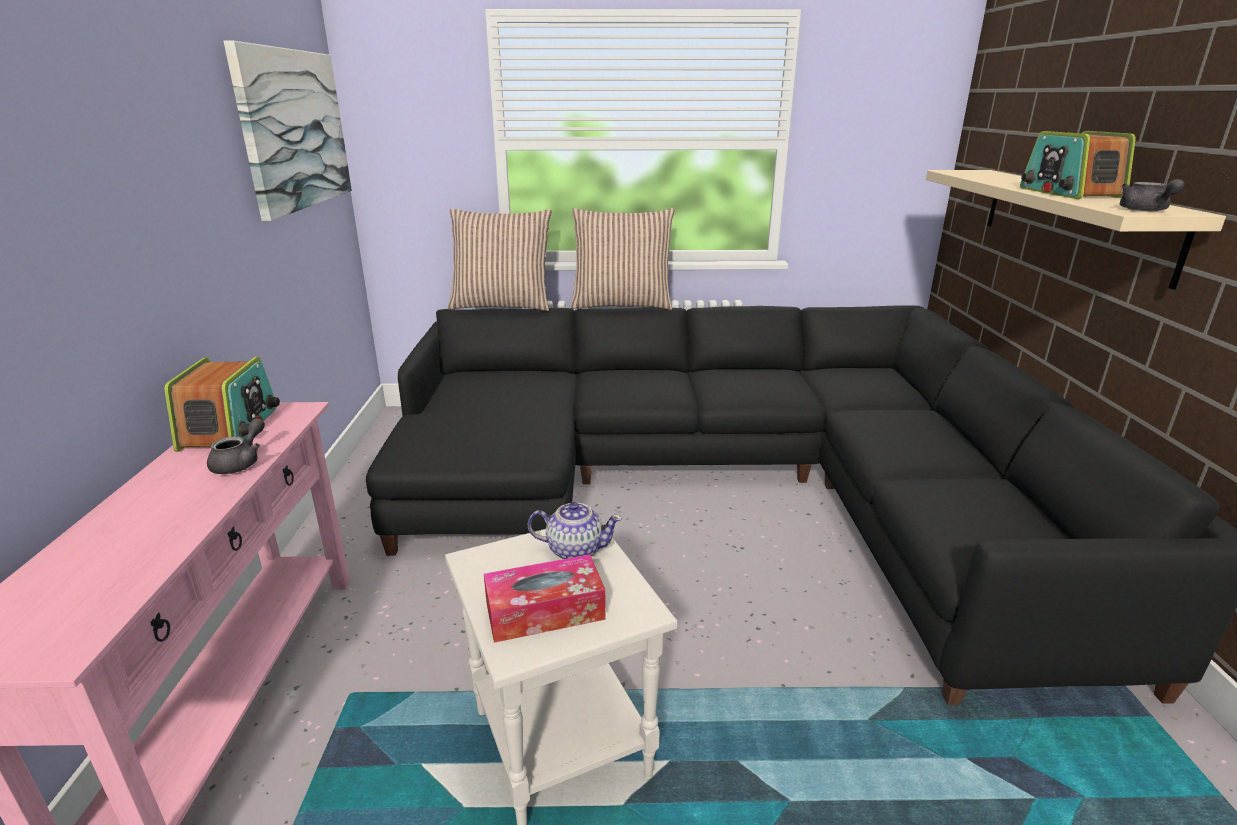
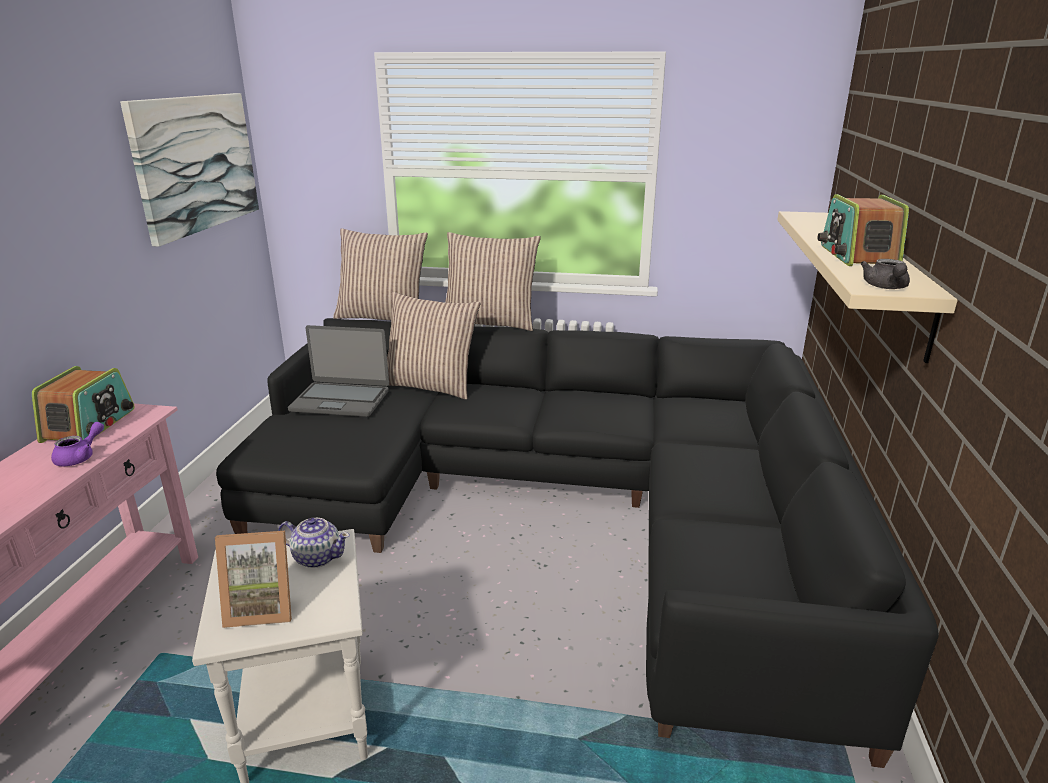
camera: 10 degrees right, 0 degrees up
(241, 463) = (80, 457): grey teapot -> purple teapot
(479, 394) = (341, 400): none -> laptop
(545, 611) = (262, 607): tissue box -> picture frame
(569, 374) = (431, 386): none -> pillow

